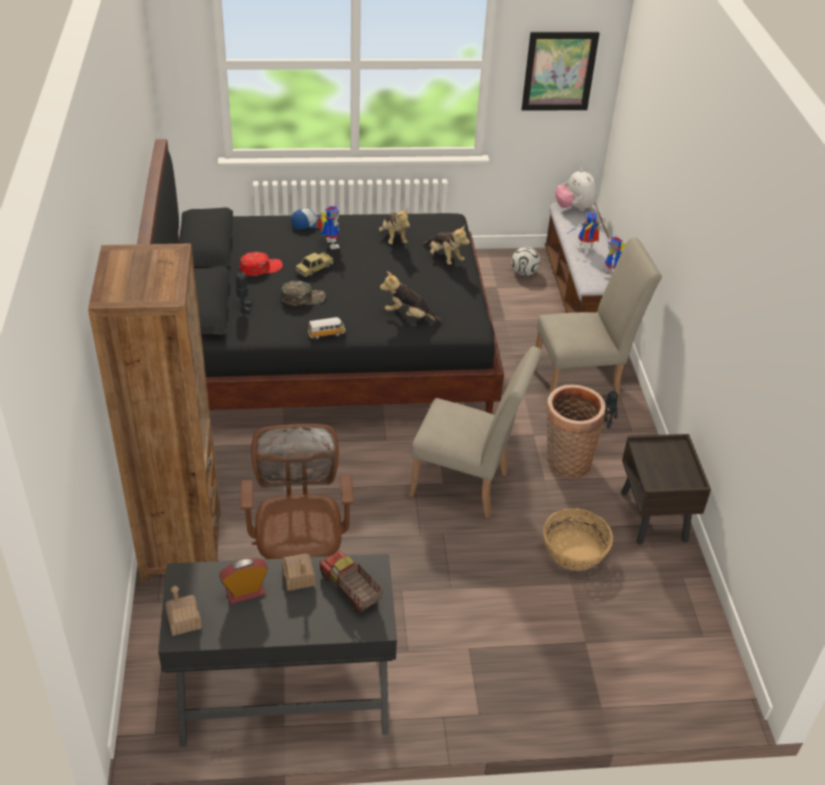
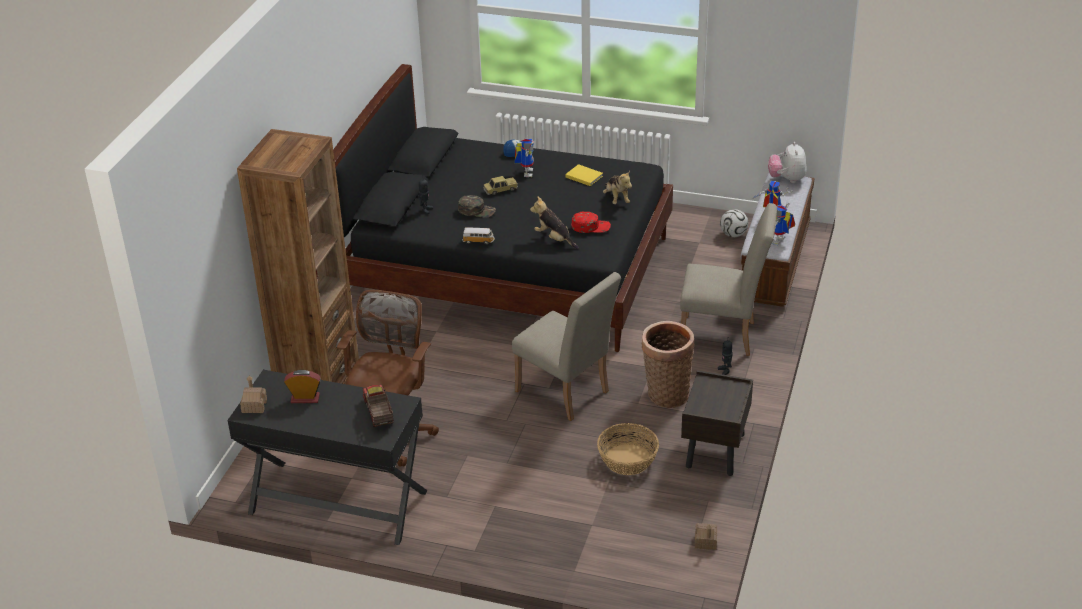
camera: 25 degrees right, 5 degrees down
(261, 267) = (457, 182): red cap -> red cap (591, 226)
(298, 577) = (347, 398): toy house -> toy house (705, 541)
(393, 238) = (583, 176): plush toy -> yellow book
(559, 71) = (771, 47): picture -> none

